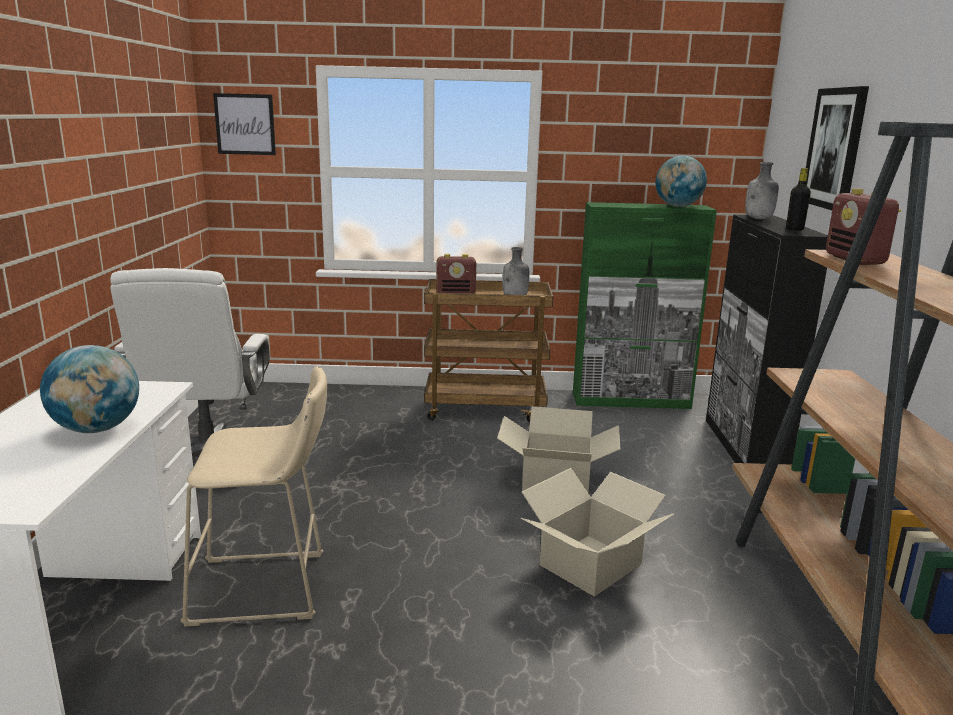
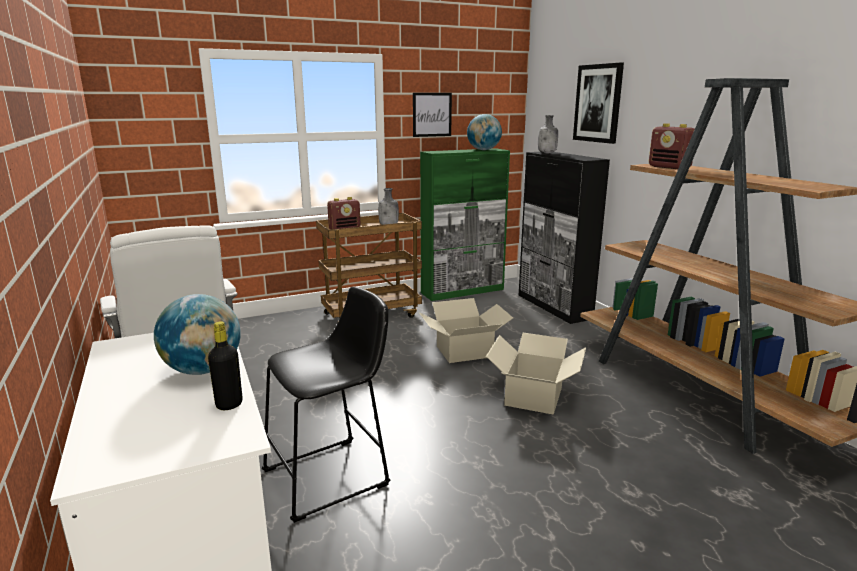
camera: 25 degrees left, 0 degrees up
(245, 124) = (134, 101): picture -> picture (432, 114)
(266, 588) = (332, 475): beige stool -> black stool
(794, 229) = (582, 157): black bottle -> black bottle (229, 404)

